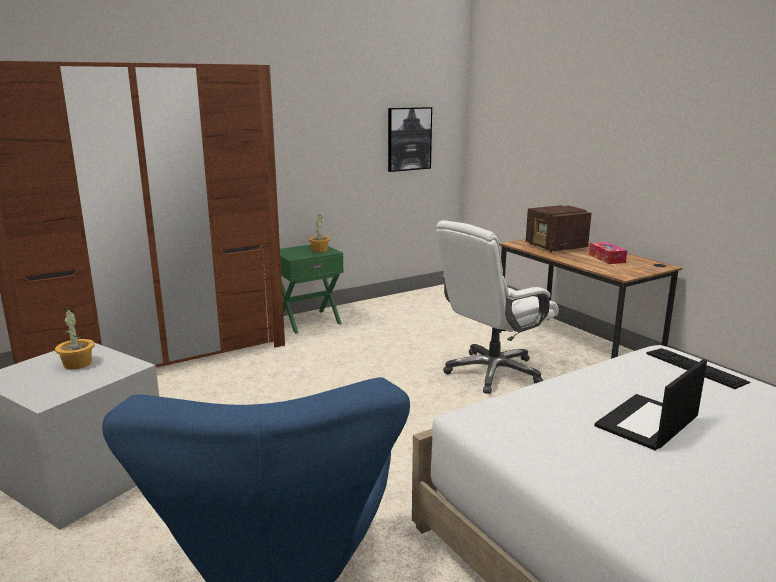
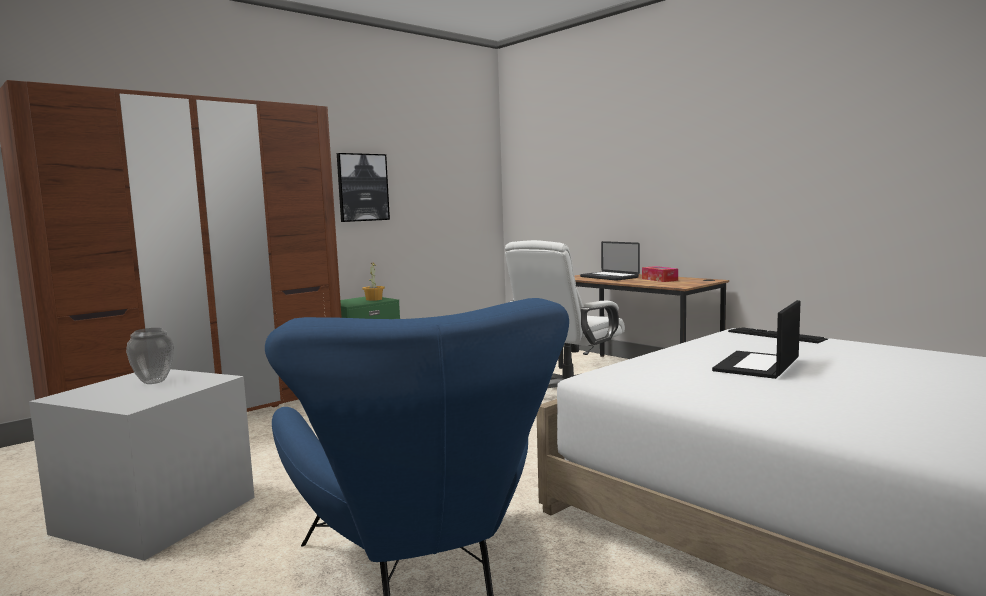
camera: 10 degrees left, 10 degrees down
(77, 364) = (153, 382): potted plant -> vase
(409, 139) = (451, 194): picture -> picture (362, 187)
(556, 247) = (609, 277): radio -> laptop

